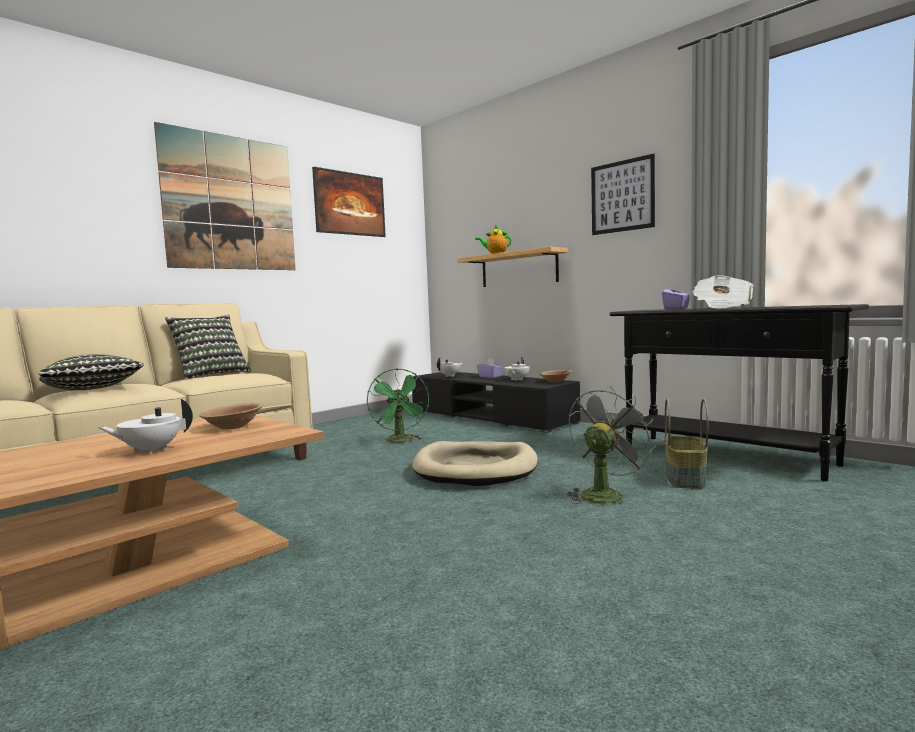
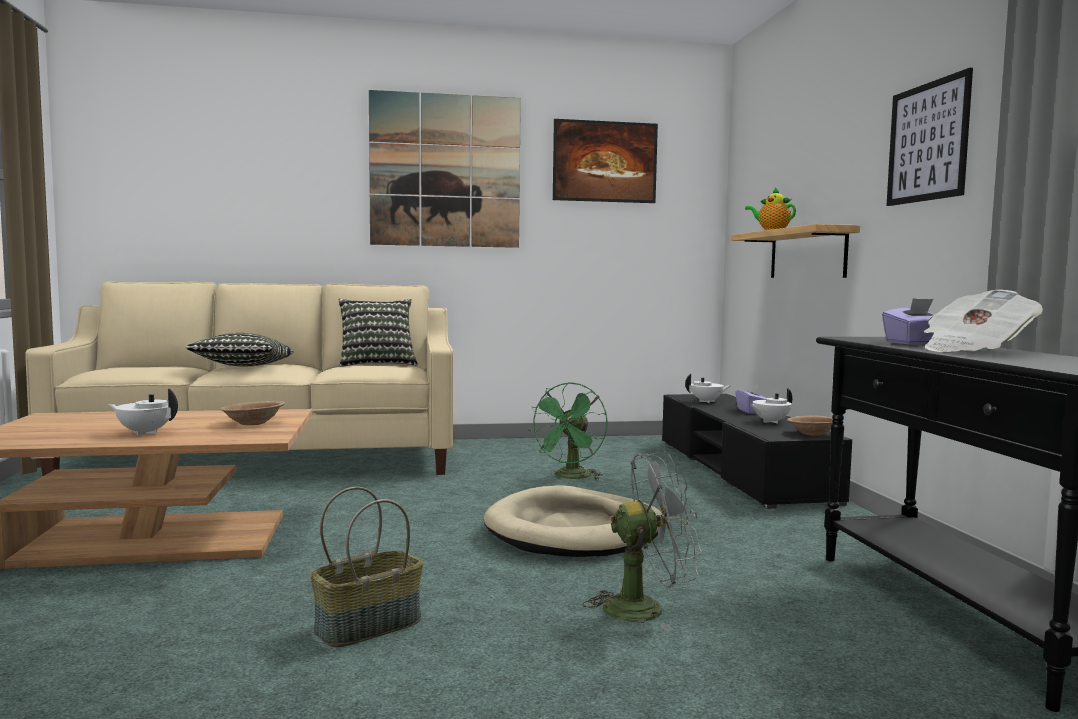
camera: 35 degrees right, 0 degrees up
(684, 478) = (805, 625): basket -> basket (368, 625)

